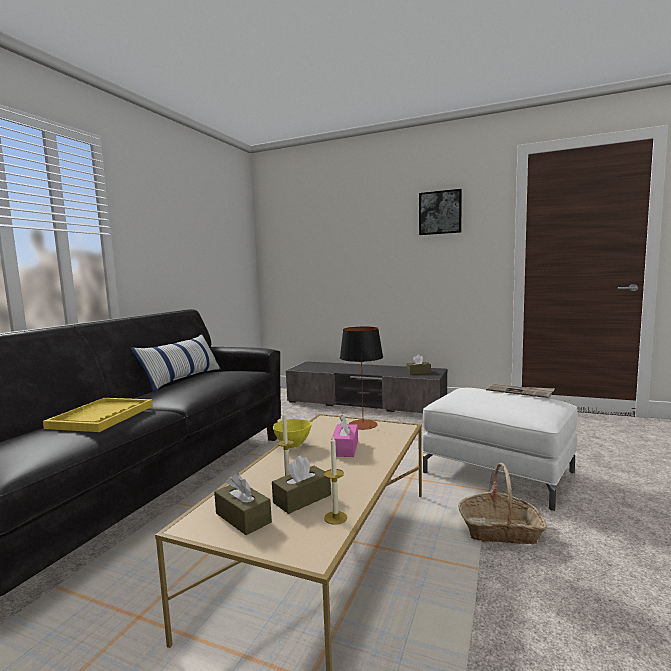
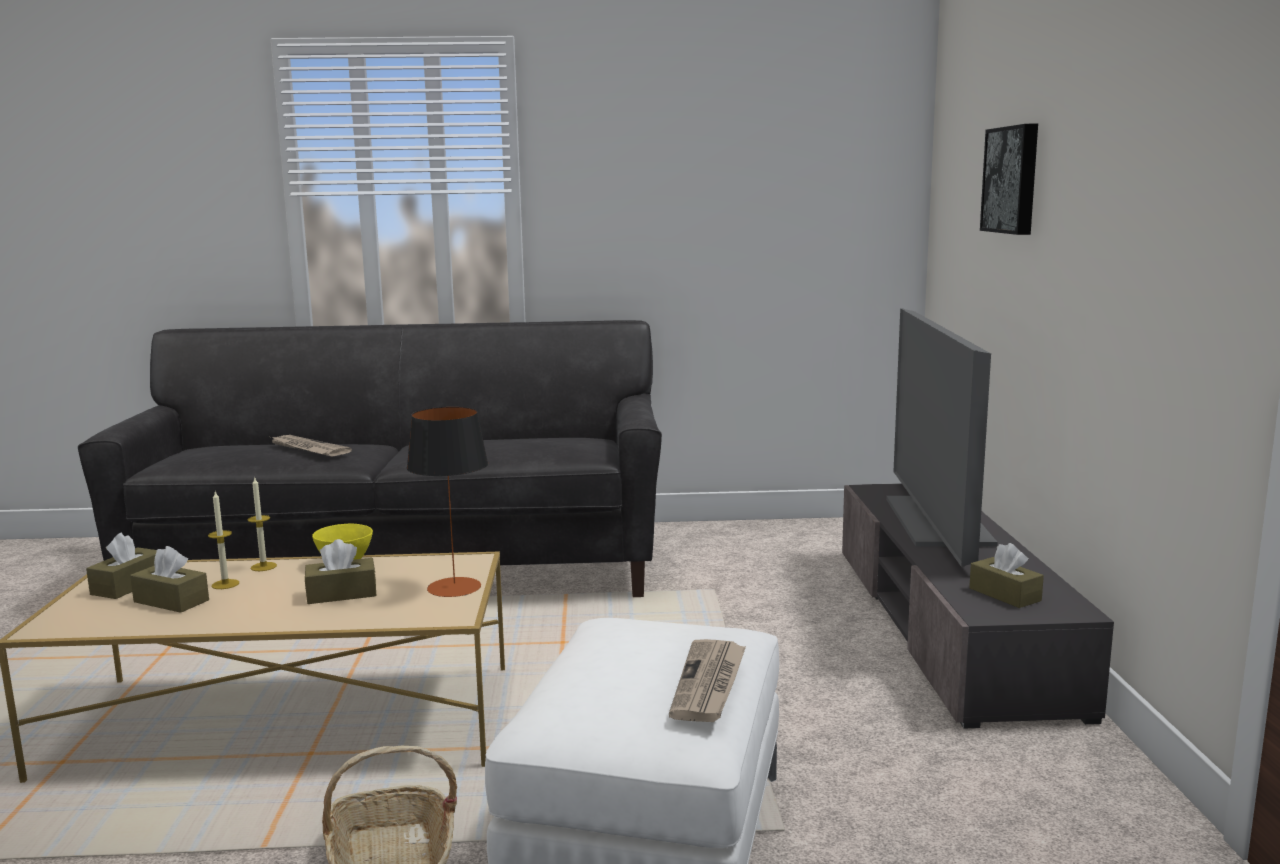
camera: 65 degrees right, 5 degrees up
(102, 417) = (308, 449): yellow tray -> newspaper
(182, 379) = (525, 436): pillow -> none
(335, 517) = (120, 625): candle -> candle (263, 566)
(345, 368) = (937, 522): none -> television
(345, 448) = (341, 594): pink tissue box -> brown tissue box
(440, 212) = (1161, 108): picture -> picture (1013, 180)

